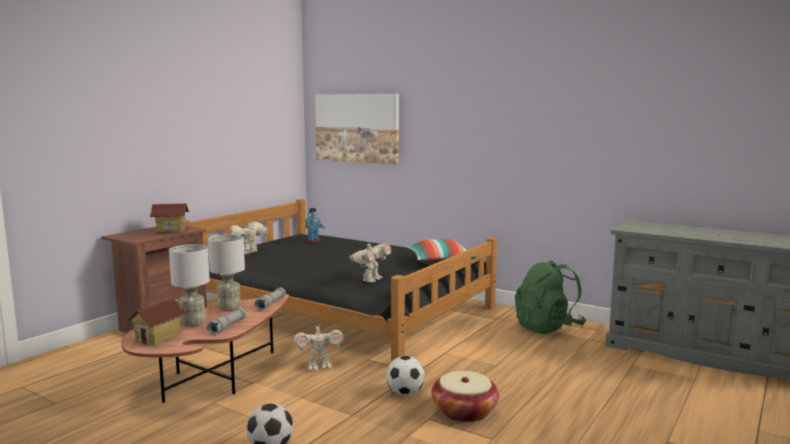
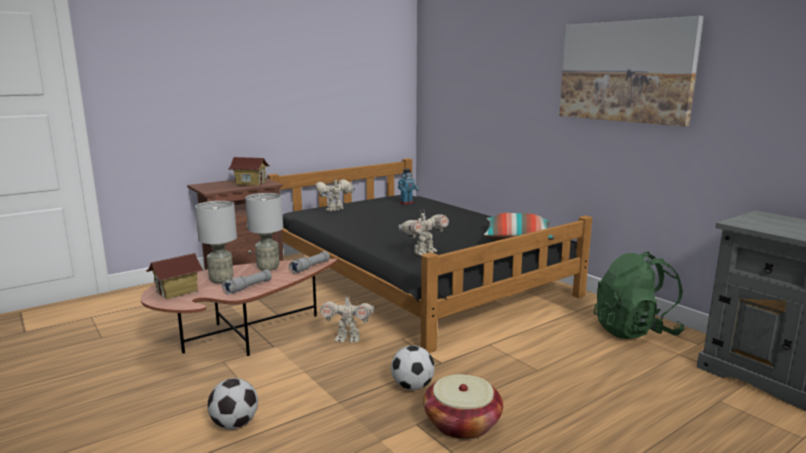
camera: 20 degrees right, 5 degrees up
(357, 128) = (462, 85): picture -> picture (625, 71)

